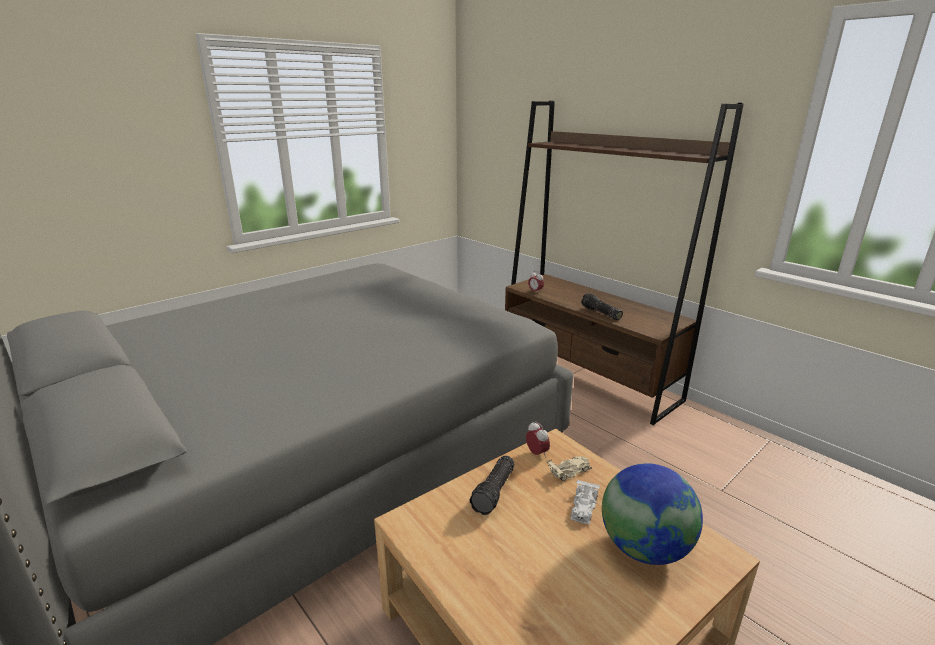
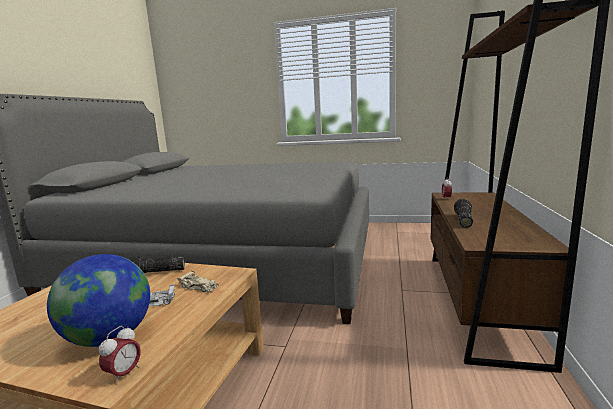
camera: 55 degrees right, 10 degrees down
(537, 453) = (213, 272): alarm clock -> alarm clock (124, 374)

